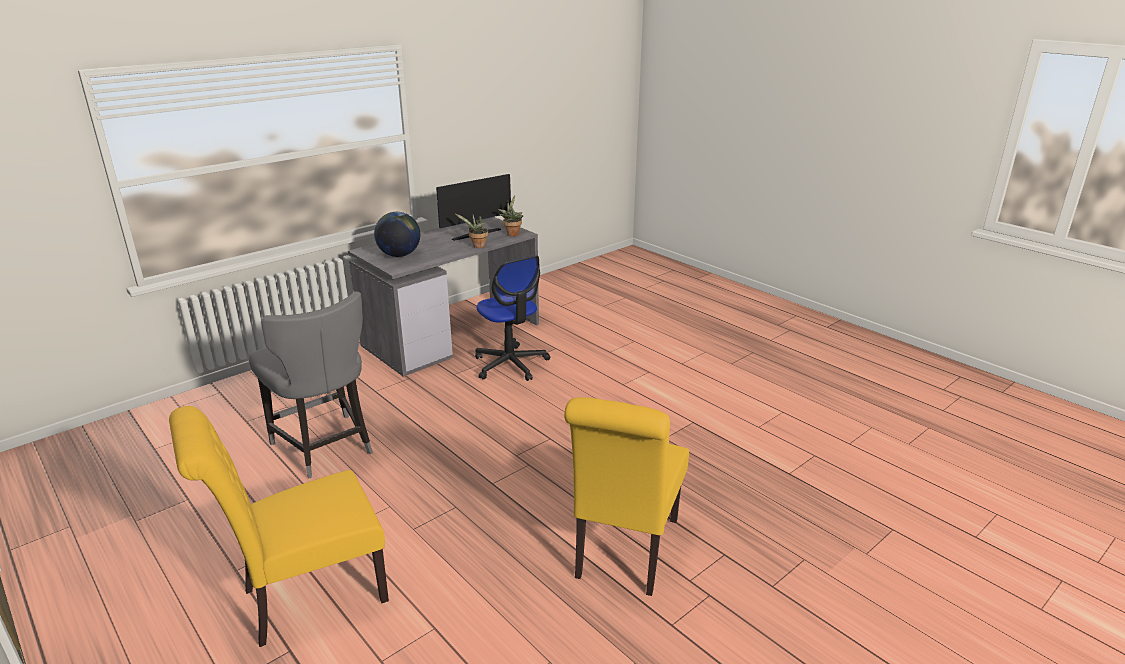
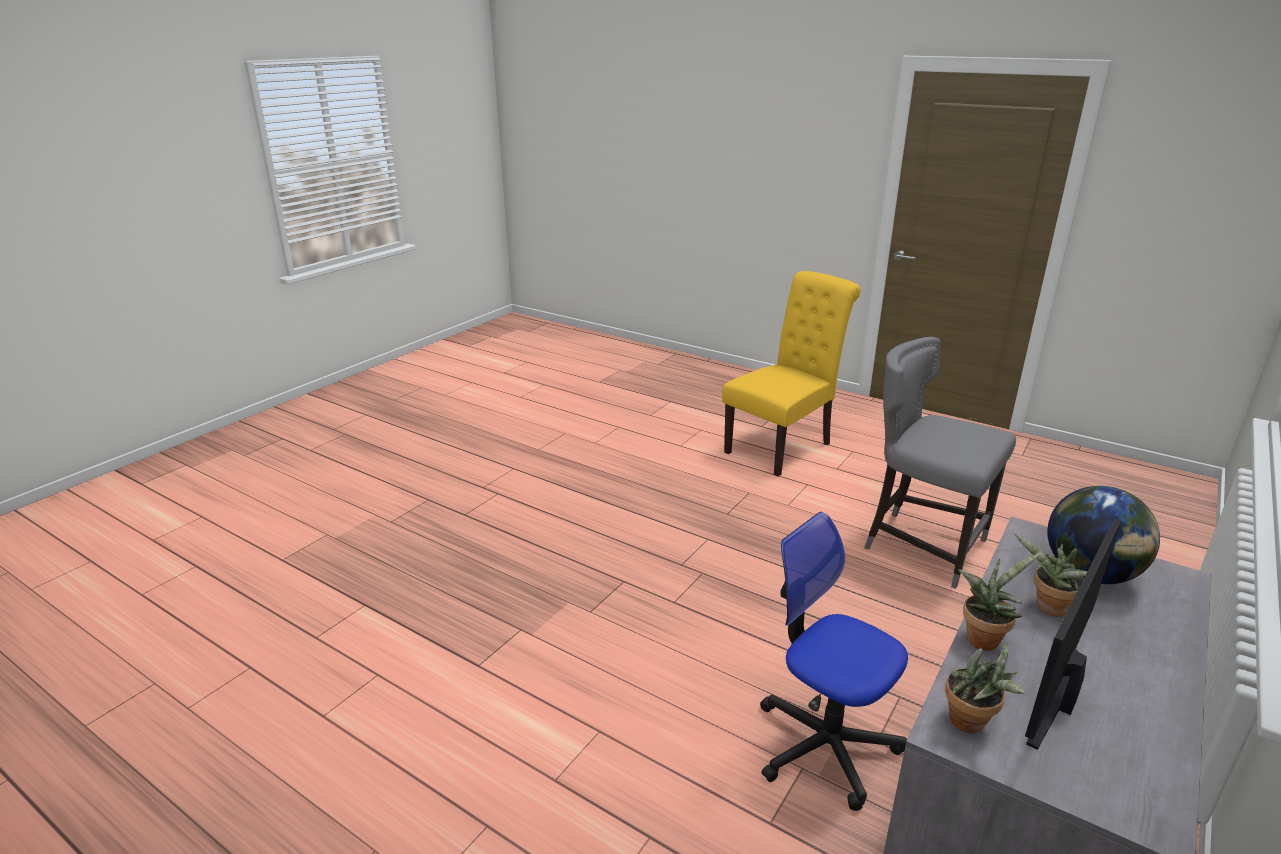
camera: 165 degrees right, 0 degrees up
(438, 249) = (1048, 609): none -> potted plant
(624, 552) = (555, 503): yellow chair -> none

